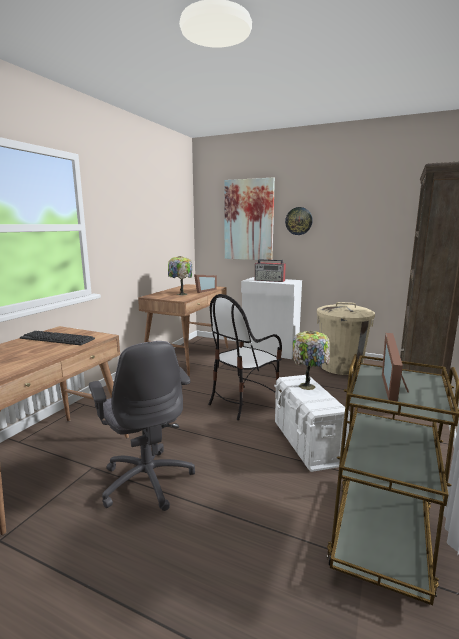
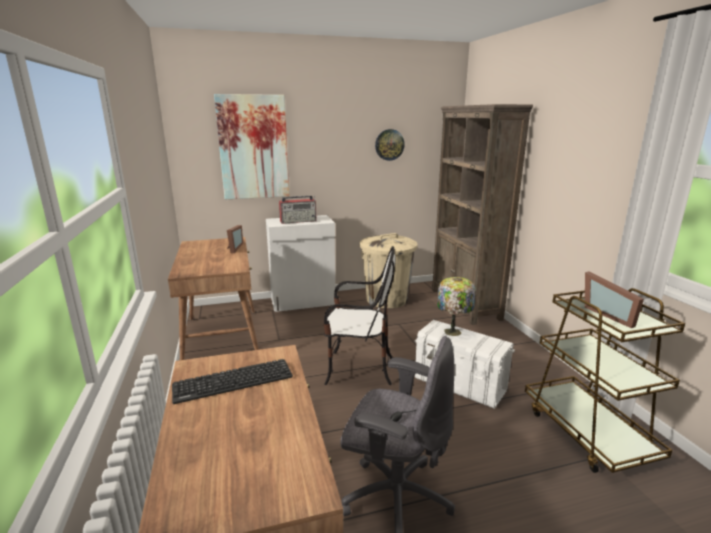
camera: 40 degrees left, 5 degrees up
(181, 294) = (216, 260): table lamp -> none
(243, 402) = (358, 369): chair -> chair turned 90 degrees counterclockwise
(299, 221) = (317, 148): wall clock -> wall clock (389, 145)

